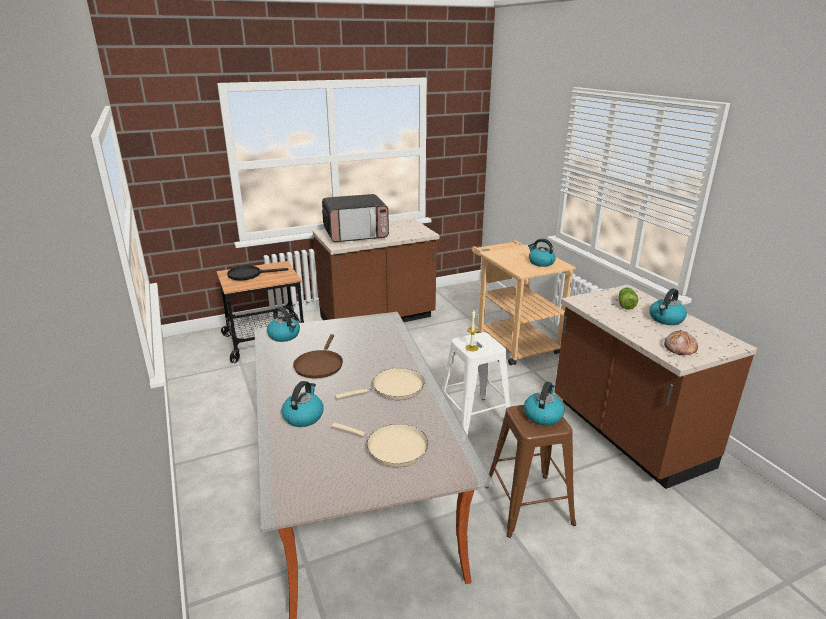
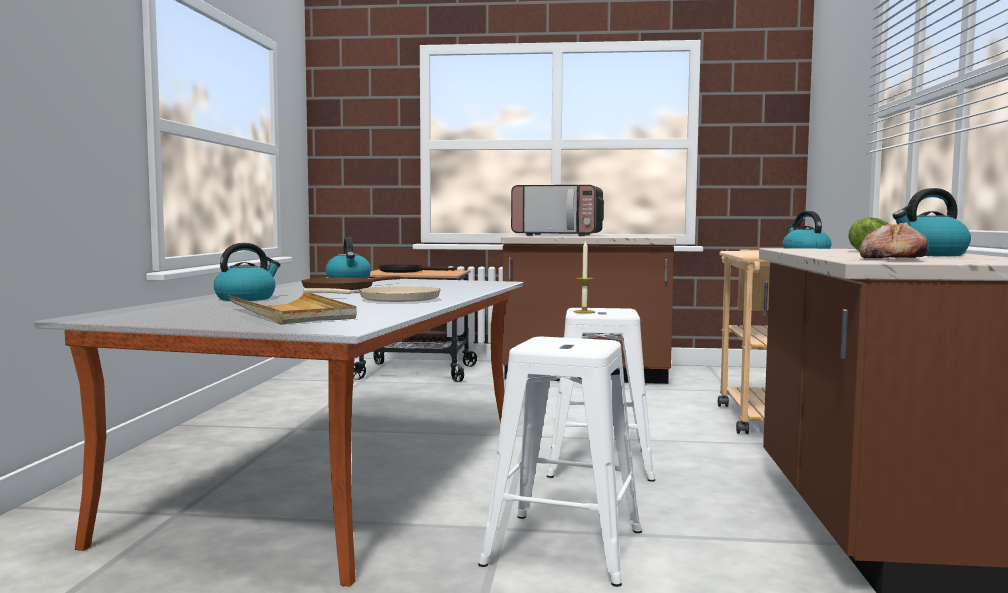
camera: 30 degrees right, 20 degrees down
(392, 447) = (292, 314): beige frying pan -> beige tray
(529, 505) = (565, 548): brown stool -> white stool
(543, 415) = (578, 343): kettle -> none

